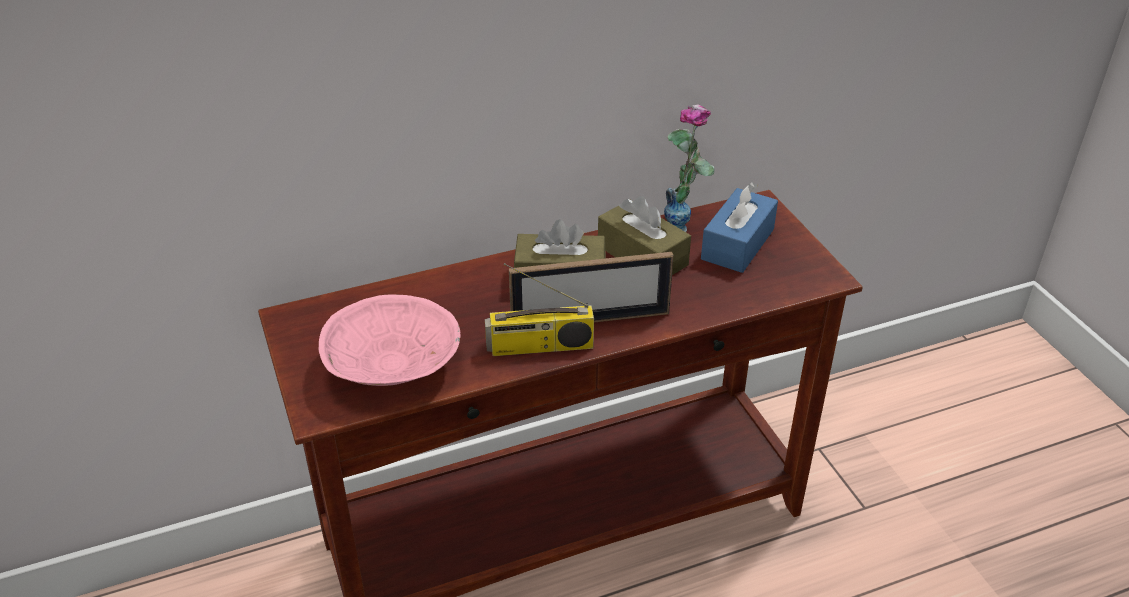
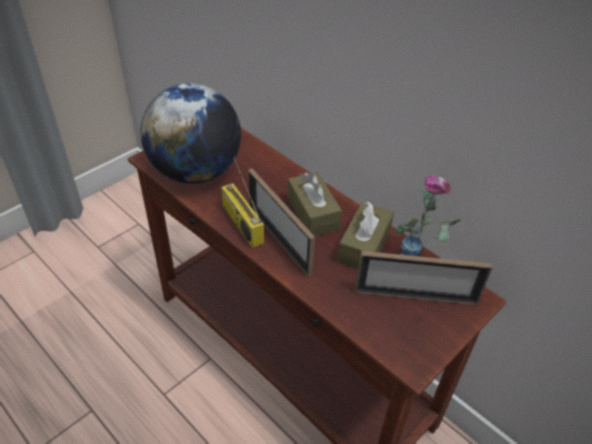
camera: 65 degrees right, 5 degrees up
(394, 366) = (196, 172): pink bowl -> globe
(737, 244) = (415, 296): blue tissue box -> picture frame

